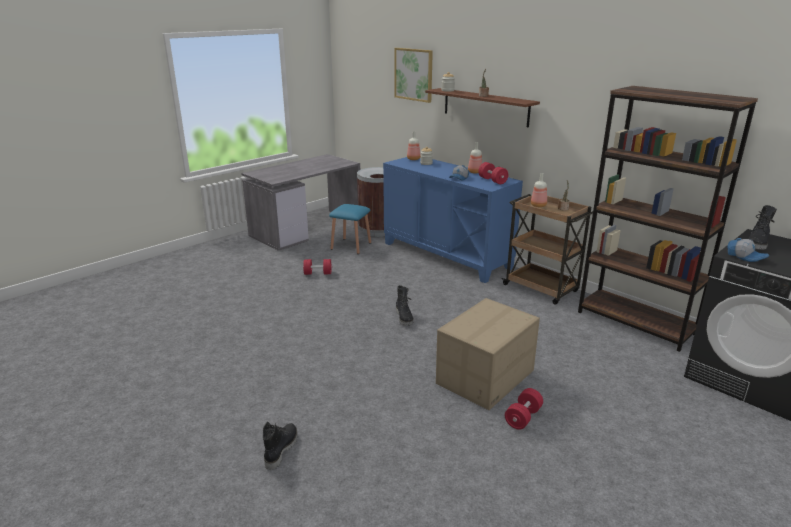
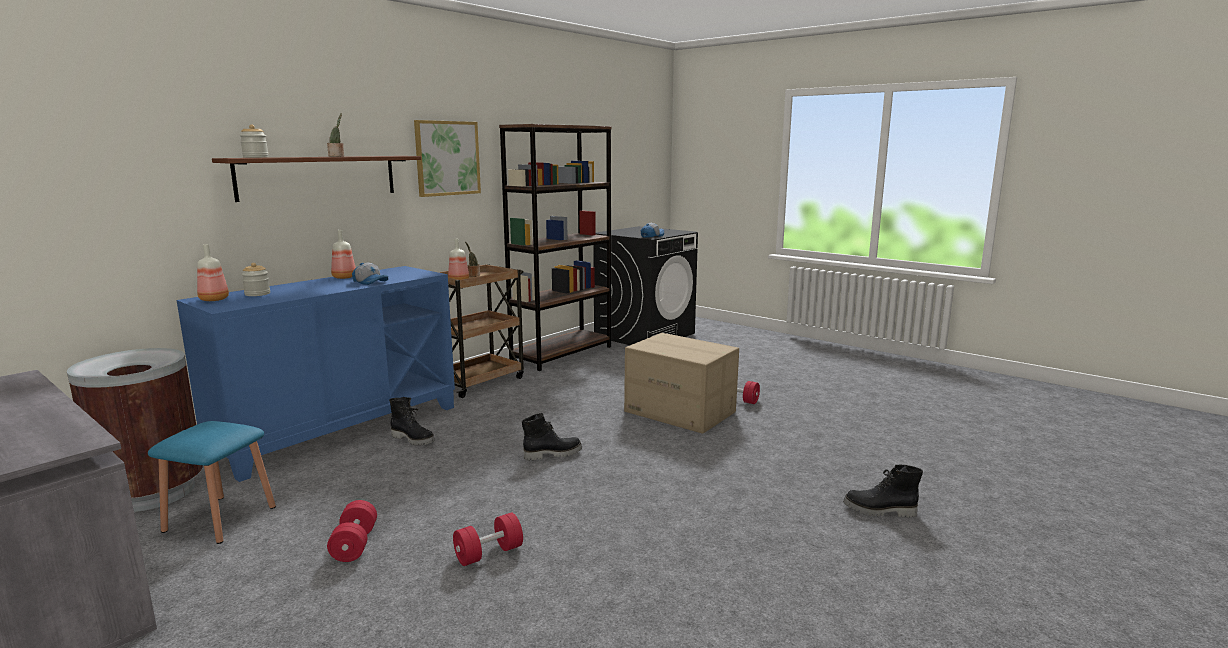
camera: 95 degrees left, 10 degrees down
(413, 74) = (129, 138): picture -> picture (447, 158)
(492, 180) = (396, 273): red dumbbell -> red dumbbell (489, 553)
(757, 244) = (625, 233): black boot -> black boot (413, 439)

